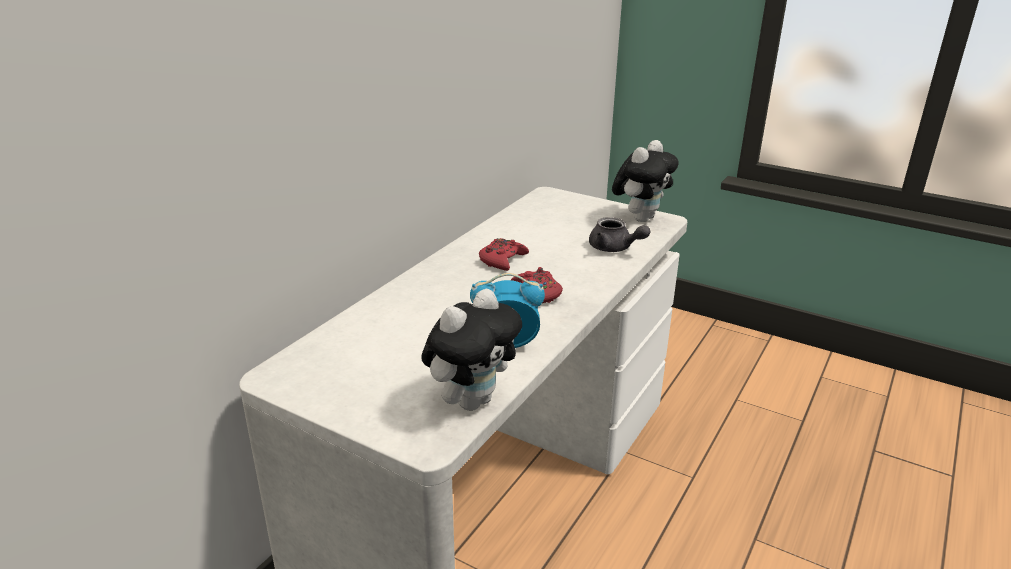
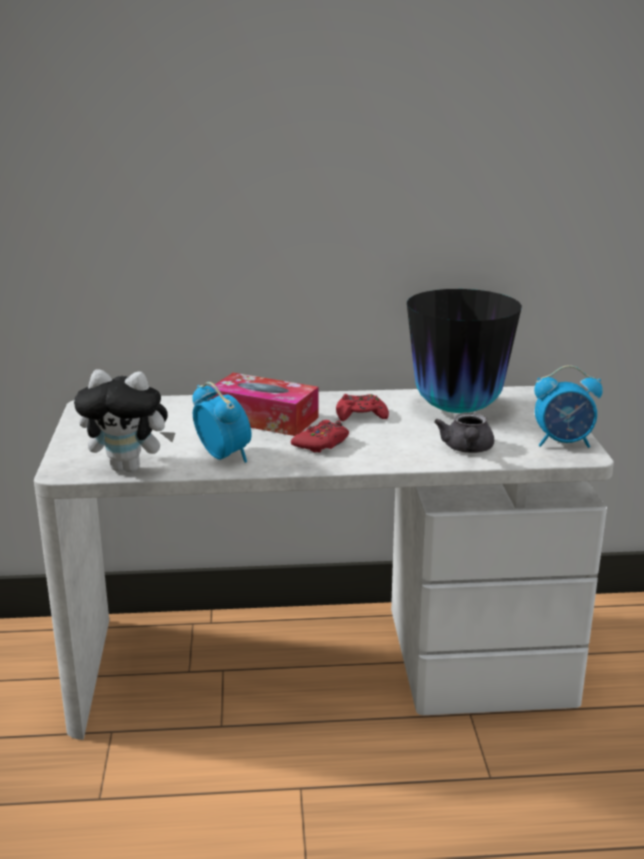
camera: 55 degrees right, 5 degrees down
(450, 299) = (263, 418): none -> tissue box
(541, 225) = (457, 409): none -> vase
(641, 218) = (563, 443): plush toy -> alarm clock

